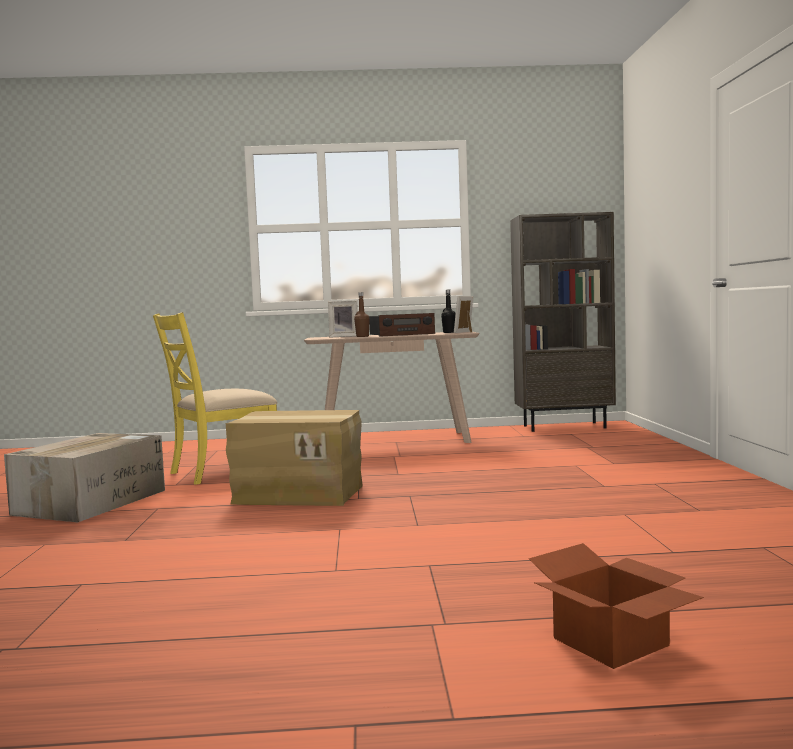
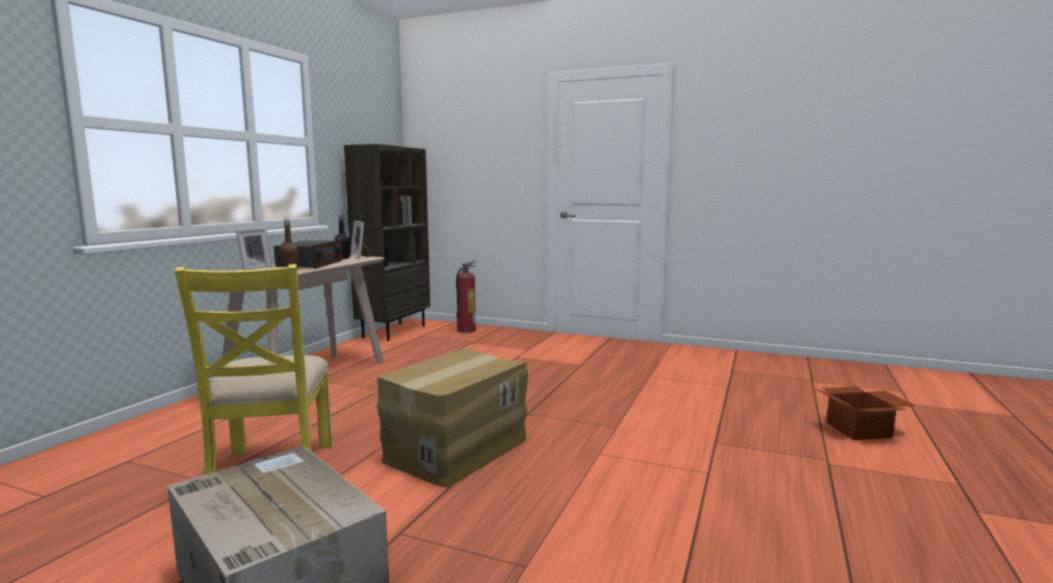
camera: 65 degrees left, 5 degrees up
(628, 438) = (466, 330): none -> fire extinguisher

